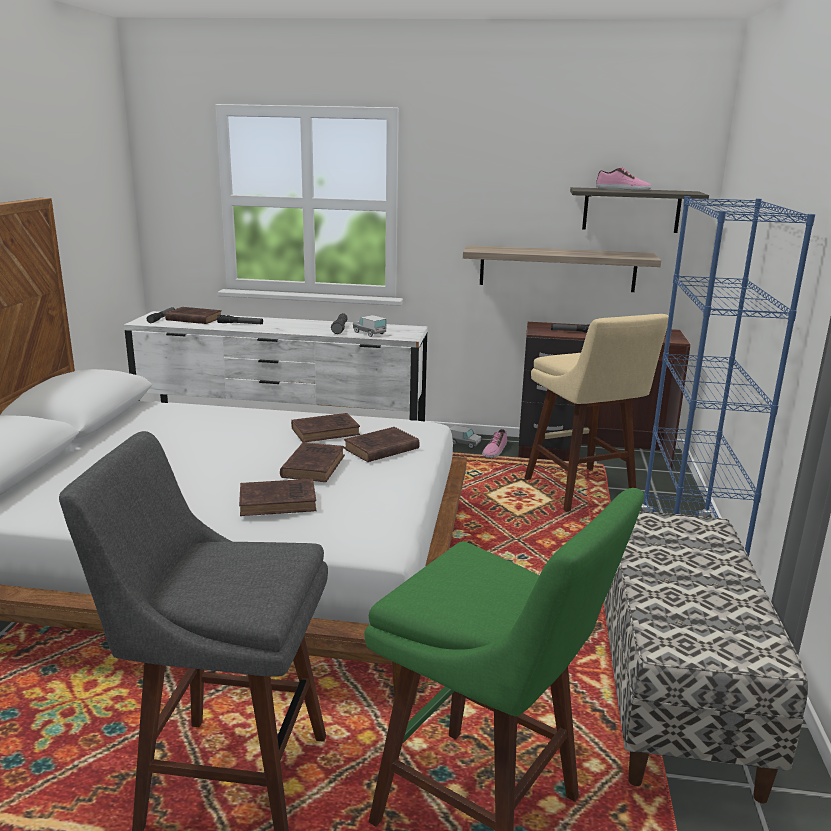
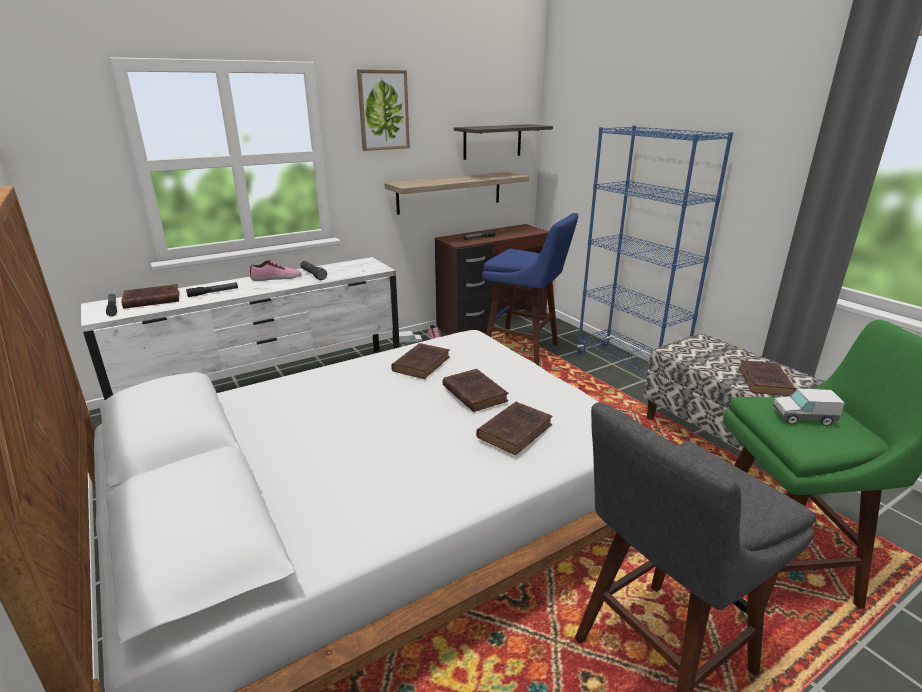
camera: 40 degrees left, 5 degrees up
(369, 333) = (345, 273): toy truck -> toy truck (803, 418)
(380, 449) = (484, 362): brown book -> brown book (765, 382)
(474, 162) = (383, 110): none -> picture
(582, 491) = (525, 350): beige stool -> blue stool
(623, 189) = (492, 126): shoe -> shoe (276, 278)

